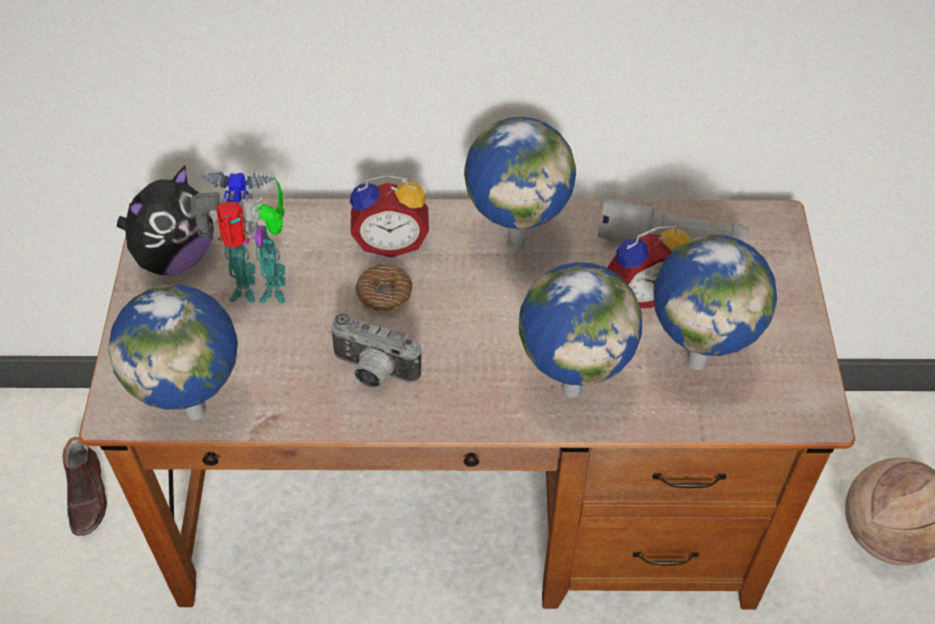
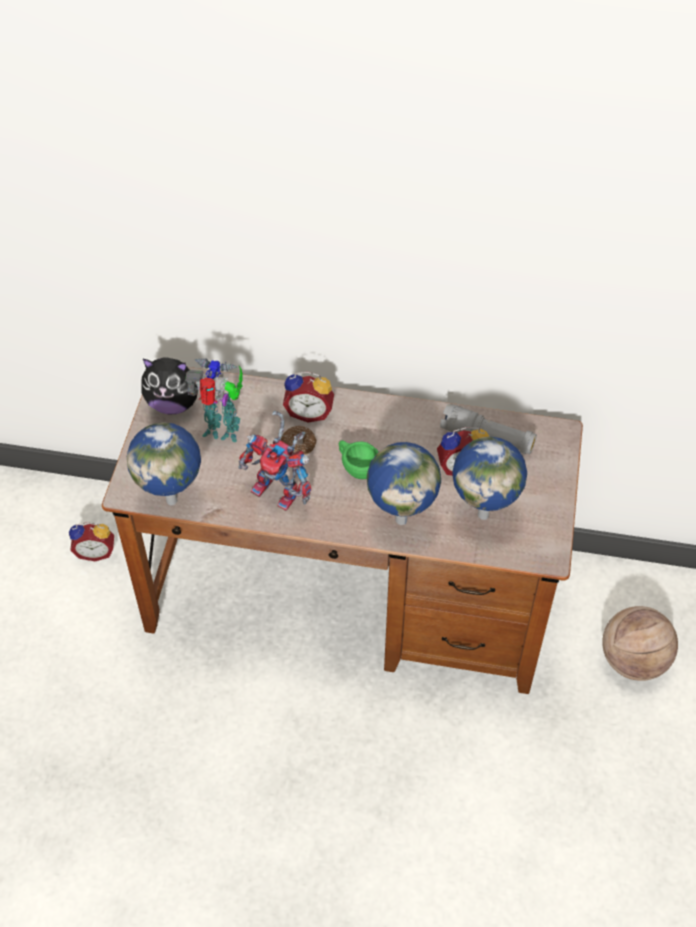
camera: 10 degrees right, 0 degrees up
(87, 494) = (96, 551): brown shoe -> alarm clock
(175, 257) = (173, 404): plush toy -> plush toy turned 45 degrees clockwise
(373, 372) = (282, 492): camera -> toy robot
(483, 316) = (357, 467): none -> green cup
(516, 241) = (388, 423): globe -> none

